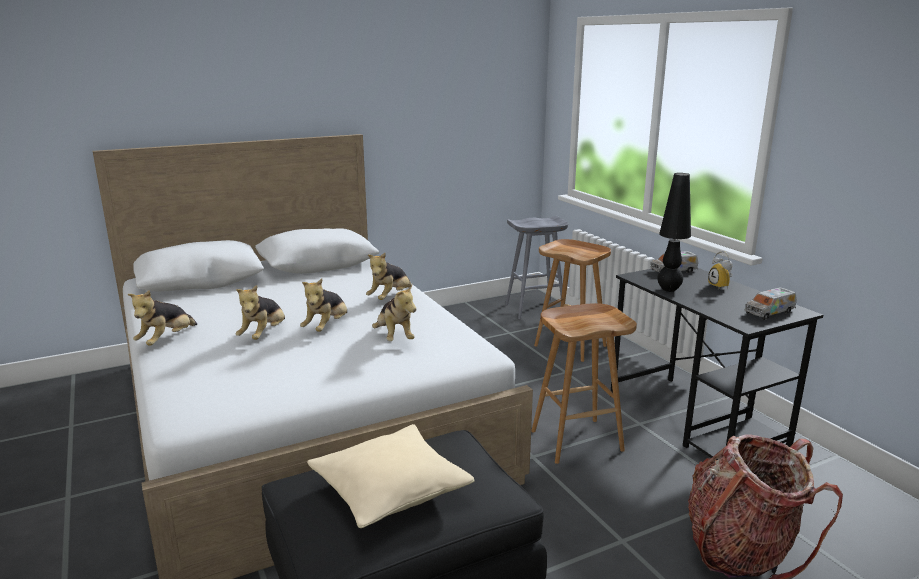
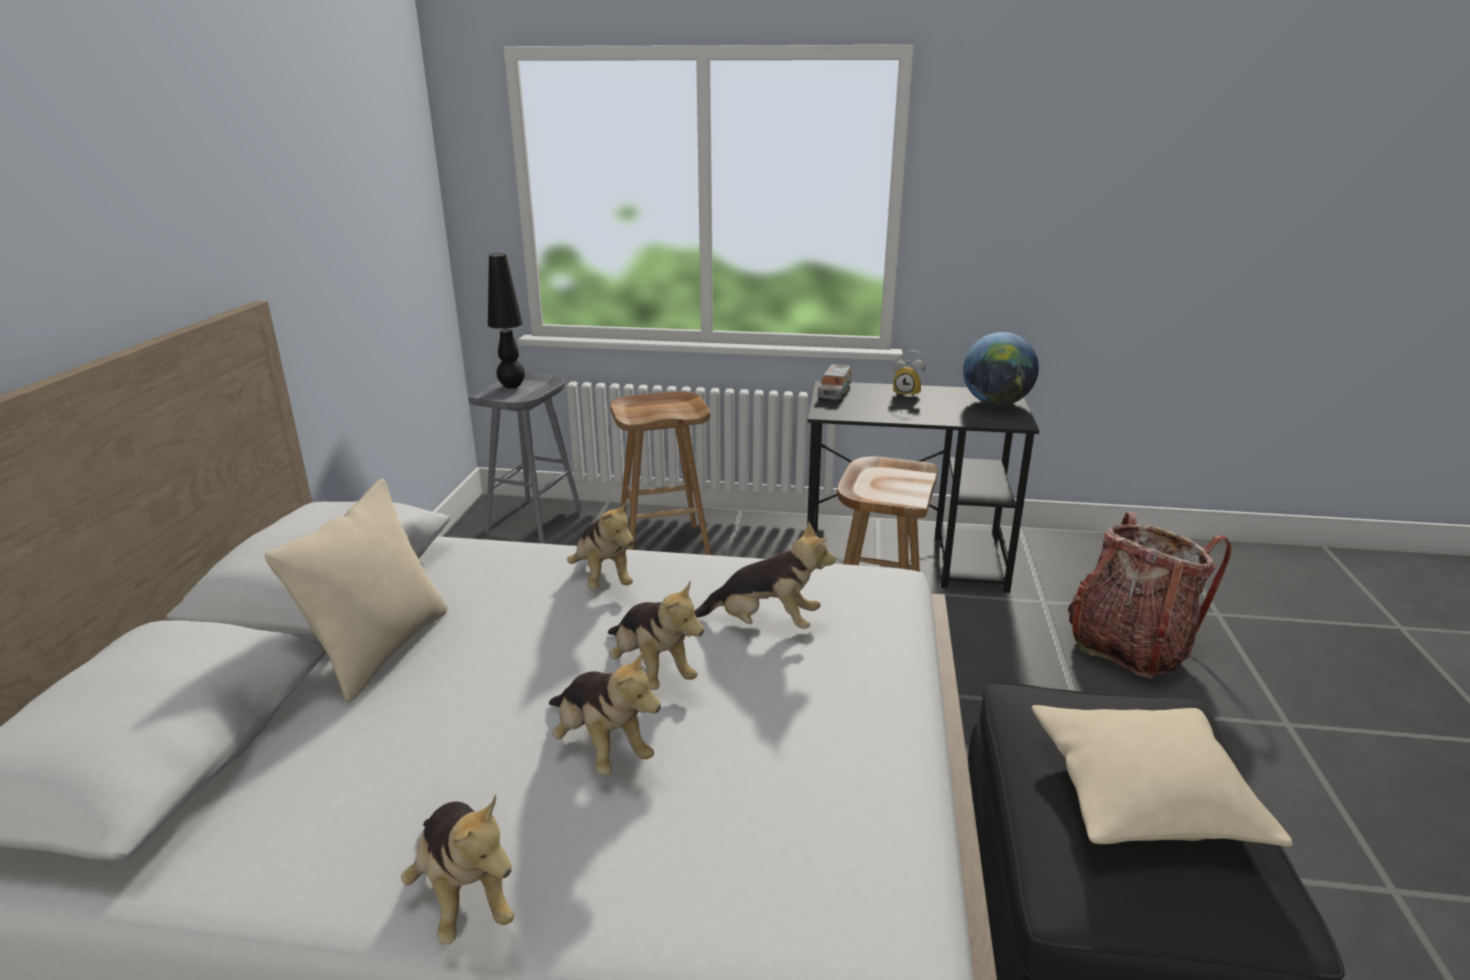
camera: 55 degrees left, 5 degrees up
(288, 284) = (381, 650): none -> beige pillow
(669, 290) = (887, 415): black table lamp -> black table lamp (512, 386)
(769, 312) = (996, 403): toy truck -> globe

